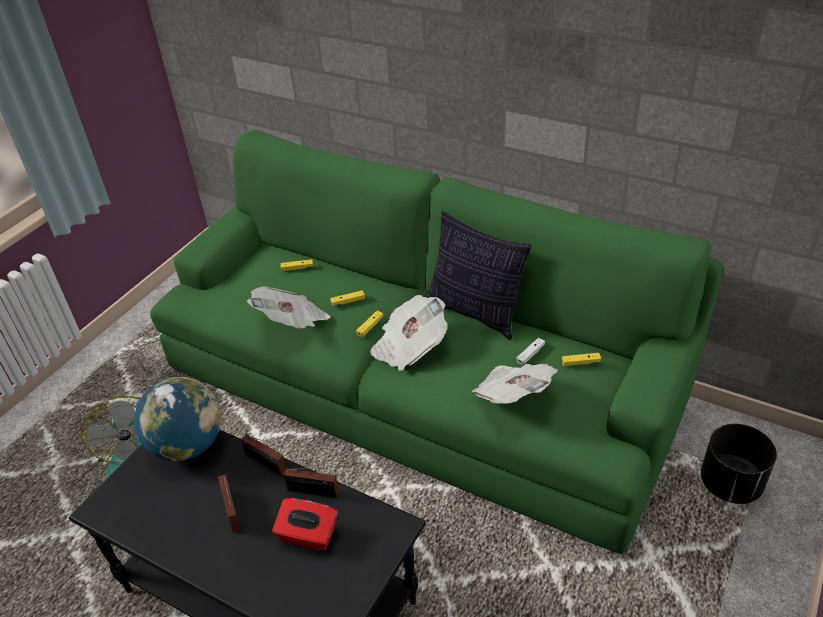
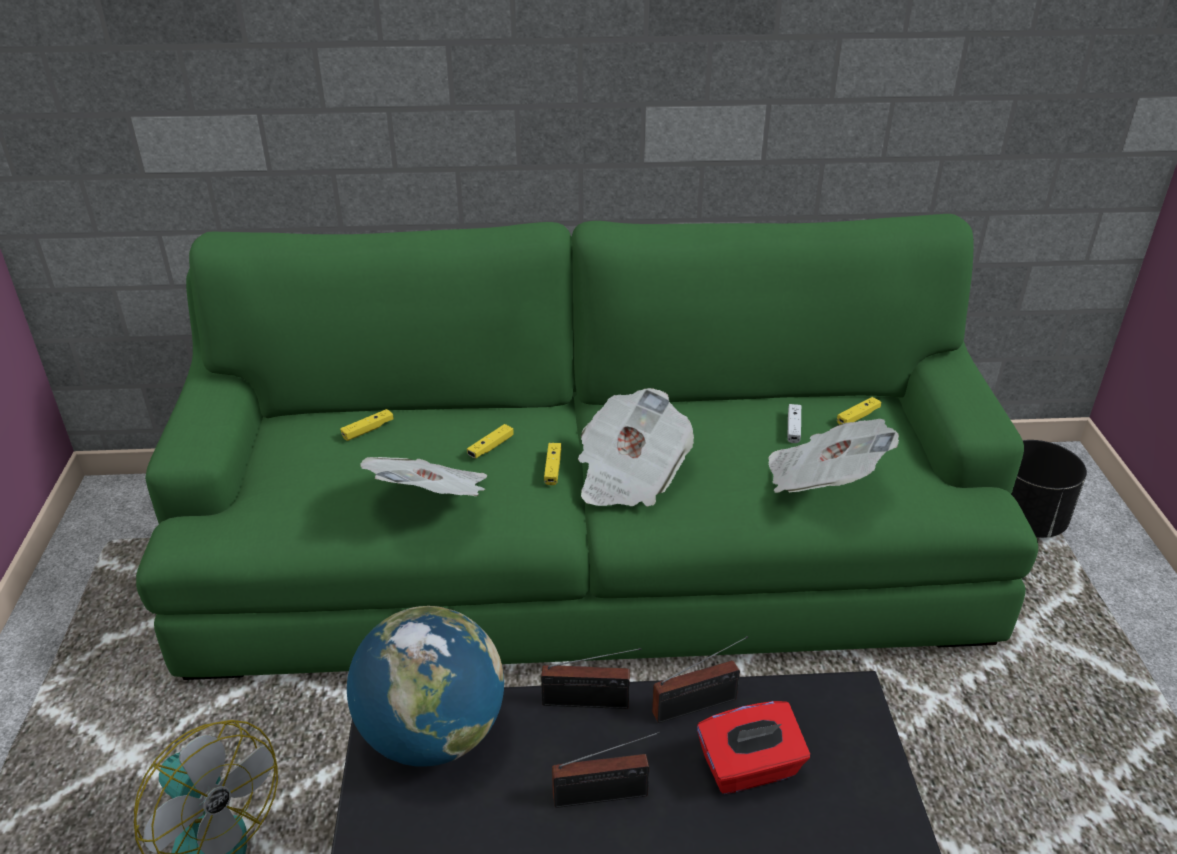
camera: 35 degrees left, 5 degrees down
(232, 513) = (606, 796): radio -> radio turned 45 degrees counterclockwise
(475, 313) = (677, 405): pillow -> none

